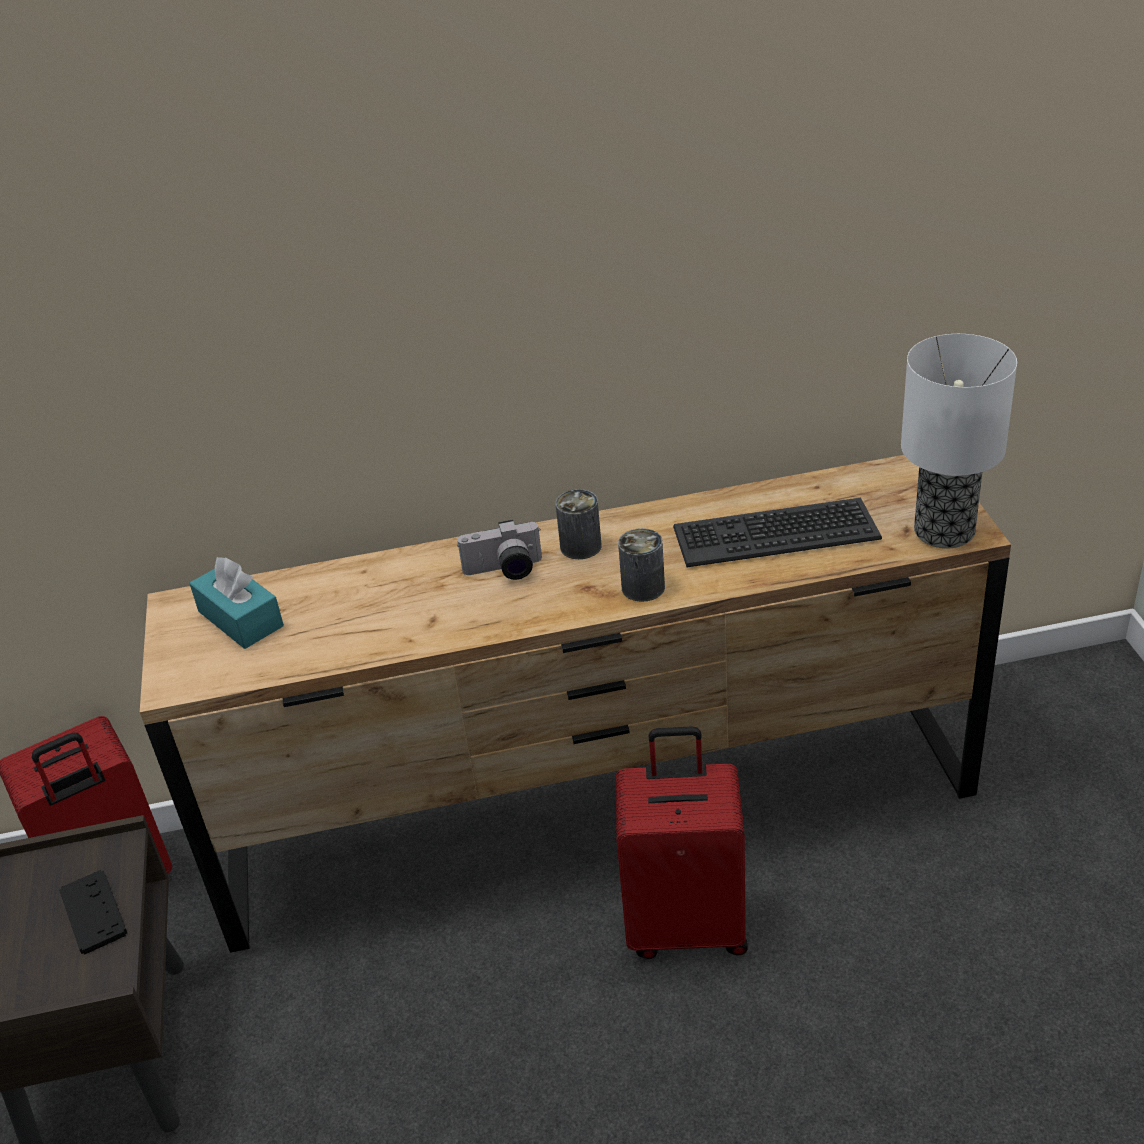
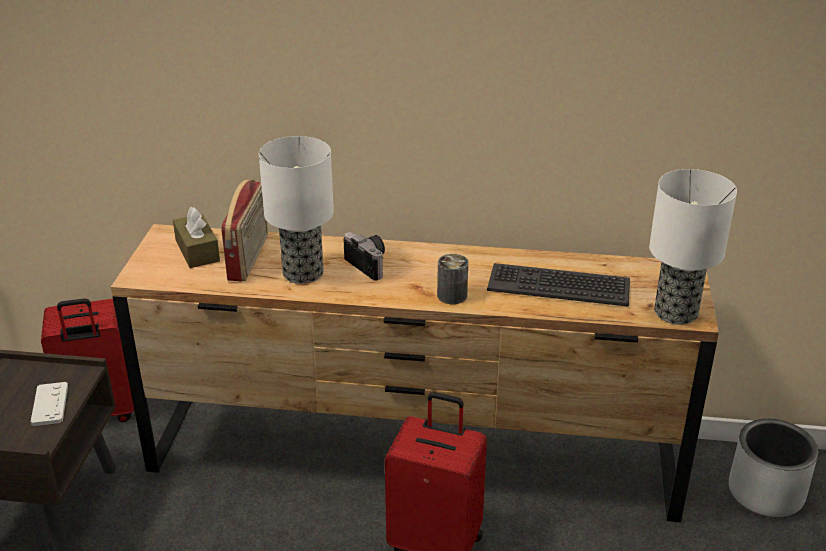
camera: 15 degrees right, 5 degrees down
(93, 913) = (50, 405): black game controller -> white game controller
(240, 619) = (197, 251): turquoise tissue box -> brown tissue box
(325, 608) = (249, 258): none -> radio
(417, 610) = (304, 272): none -> table lamp
(504, 571) = (370, 264): camera -> camera turned 135 degrees counterclockwise
(580, 546) = (427, 262): can -> none
(1058, 722) = (766, 492): none -> grey planter

